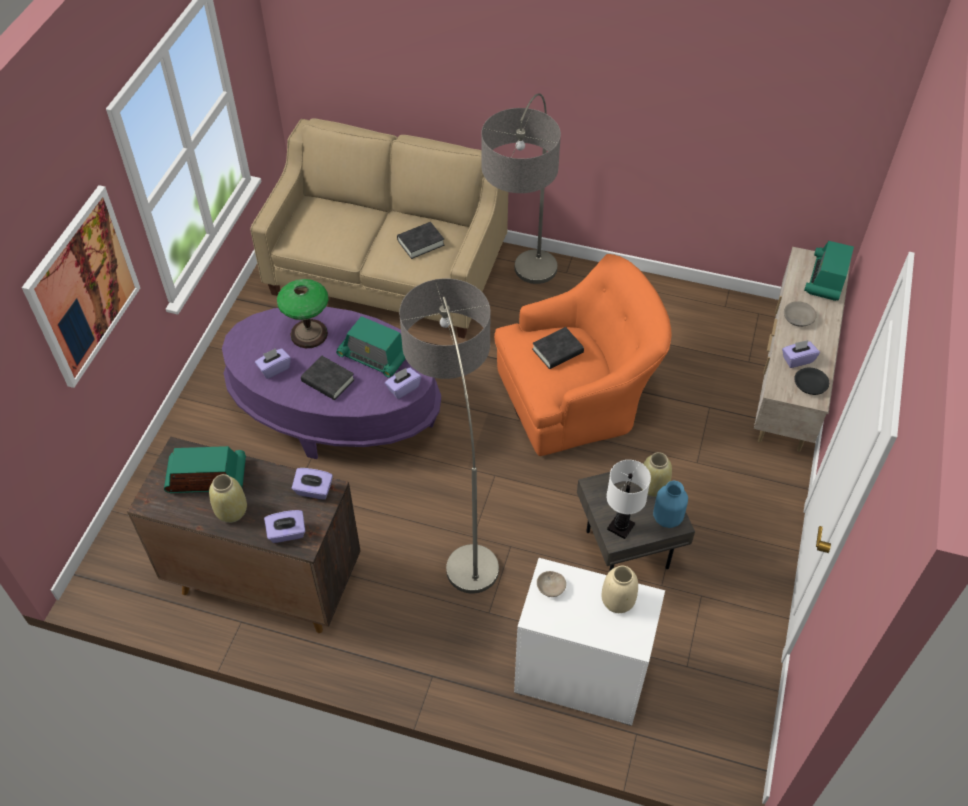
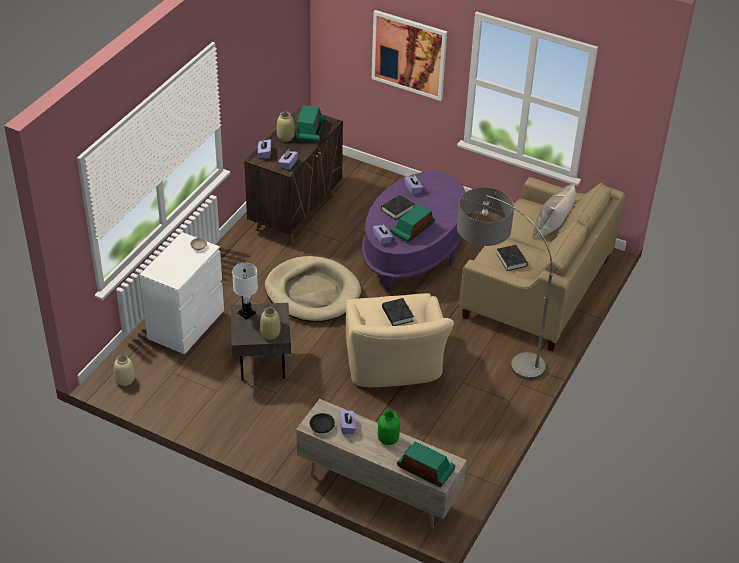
camera: 100 degrees right, 10 degrees down
(309, 334) = (438, 205): table lamp -> none
(342, 211) = (552, 228): none -> beige pillow
(458, 517) = (312, 293): floor lamp -> beige dog bed
(577, 397) = (393, 365): orange armchair -> beige armchair
(618, 601) = (179, 270): beige vase -> beige vase (125, 380)
(668, 518) = (245, 335): blue vase -> none
(798, 318) = (387, 439): grey bowl -> green vase

